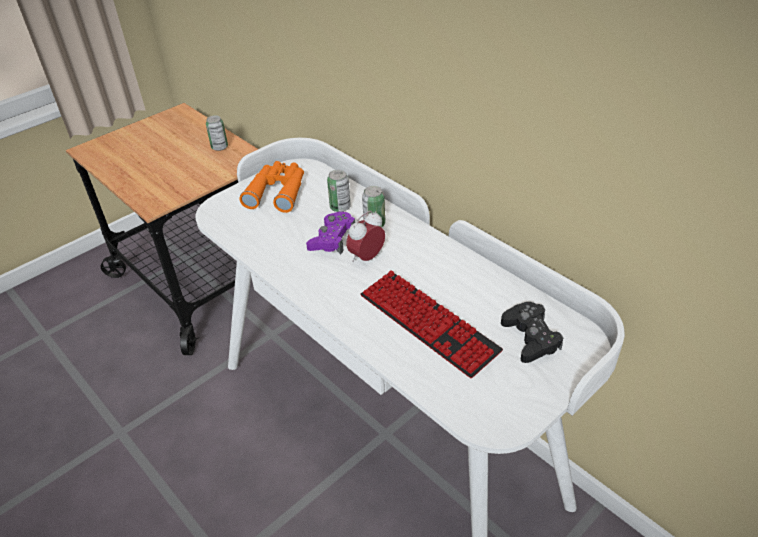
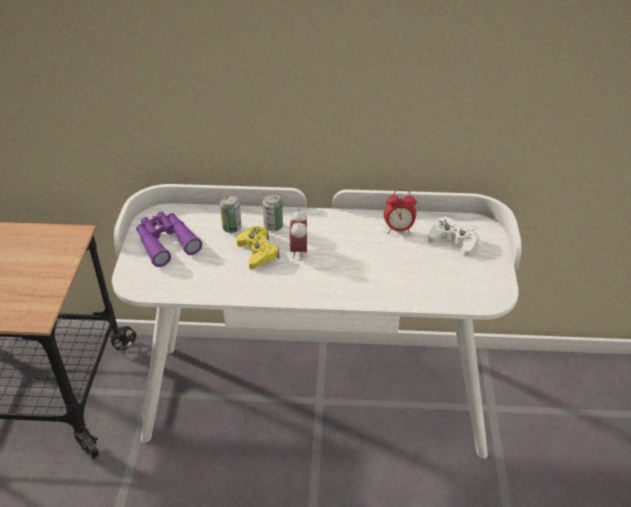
camera: 45 degrees left, 0 degrees up
(219, 147) = (28, 240): can -> none
(277, 192) = (166, 242): orange binoculars -> purple binoculars
(332, 239) = (258, 252): purple game controller -> yellow game controller
(427, 323) = (391, 267): keyboard -> none
(485, 292) = (398, 230): none -> alarm clock
(530, 337) = (454, 241): black game controller -> white game controller

